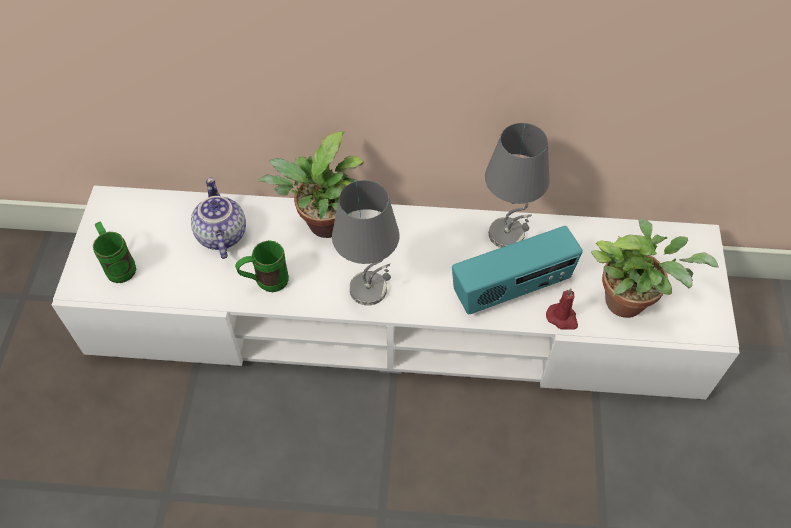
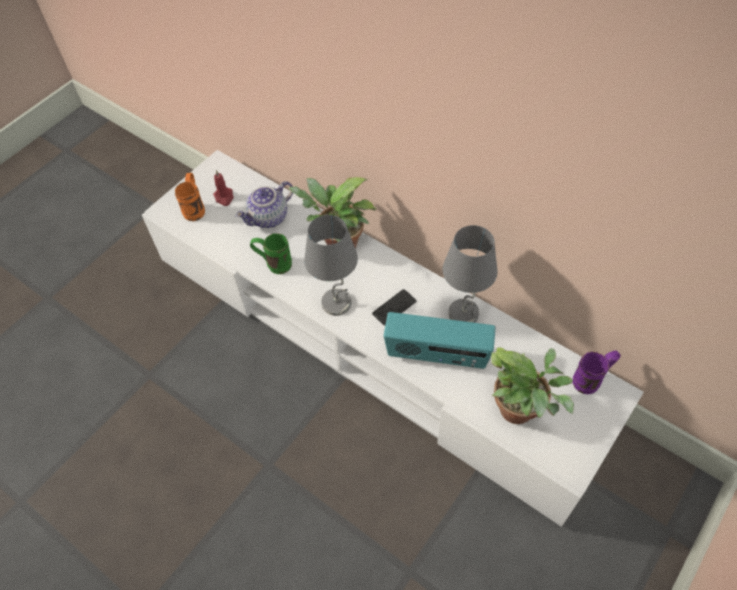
camera: 35 degrees right, 0 degrees up
(118, 264) = (195, 208): green mug -> orange mug
(220, 235) = (269, 218): teapot -> teapot turned 150 degrees counterclockwise
(433, 263) = (394, 307): none -> phone
(562, 318) = (458, 395): red candle -> red candle (224, 197)
(668, 237) = (592, 380): none -> purple mug

